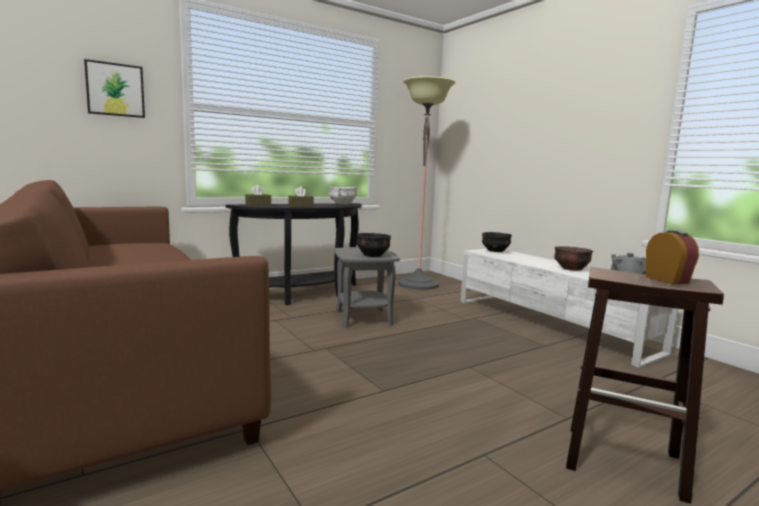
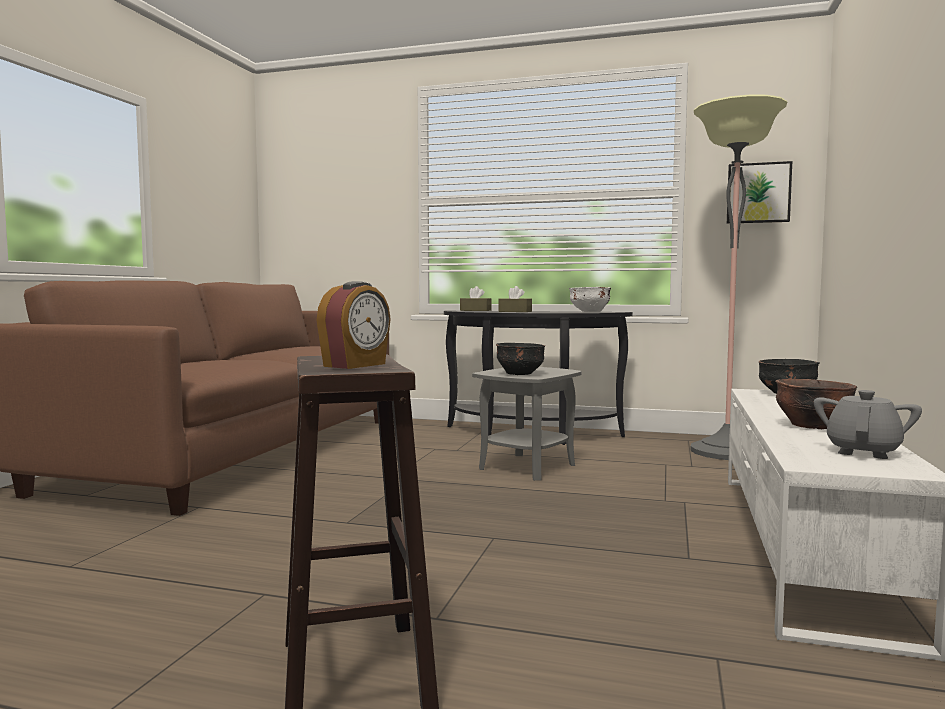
camera: 50 degrees right, 5 degrees down
(115, 90) = (359, 196): picture -> picture (758, 193)

